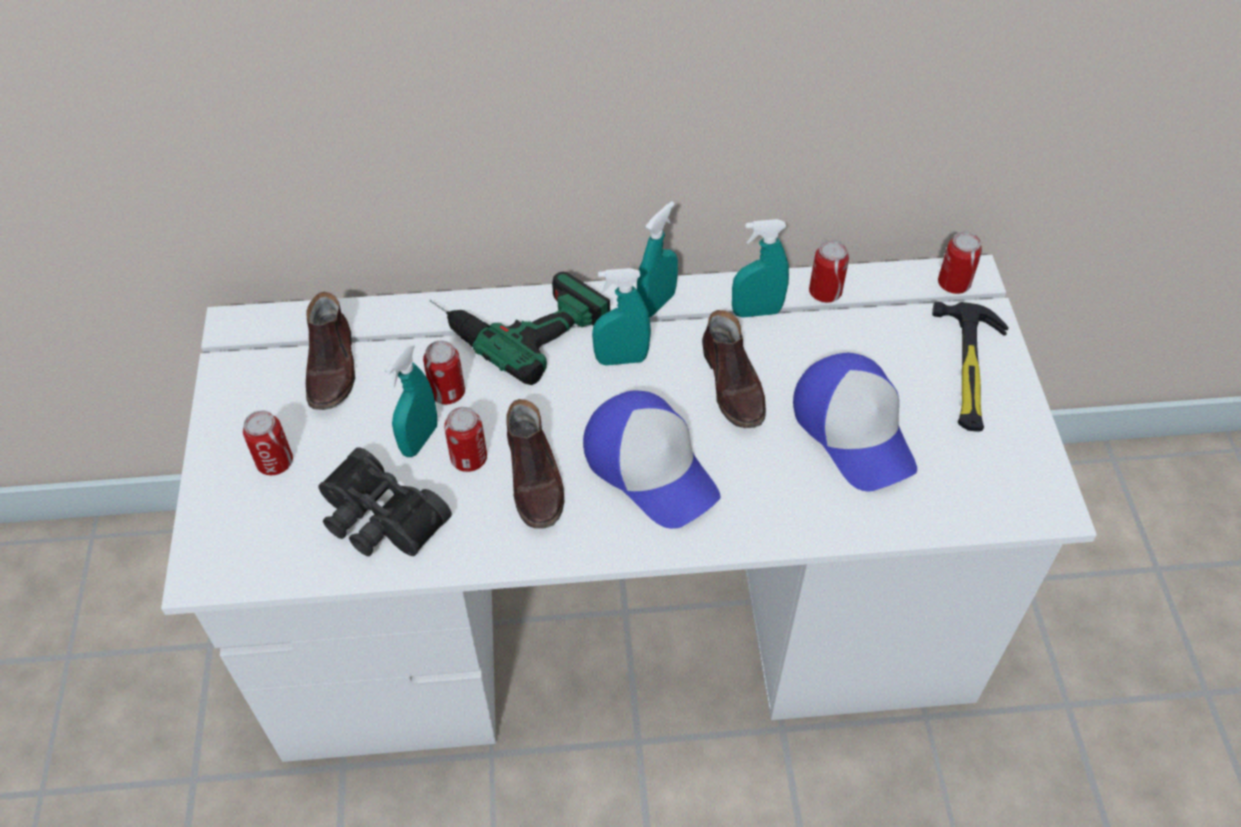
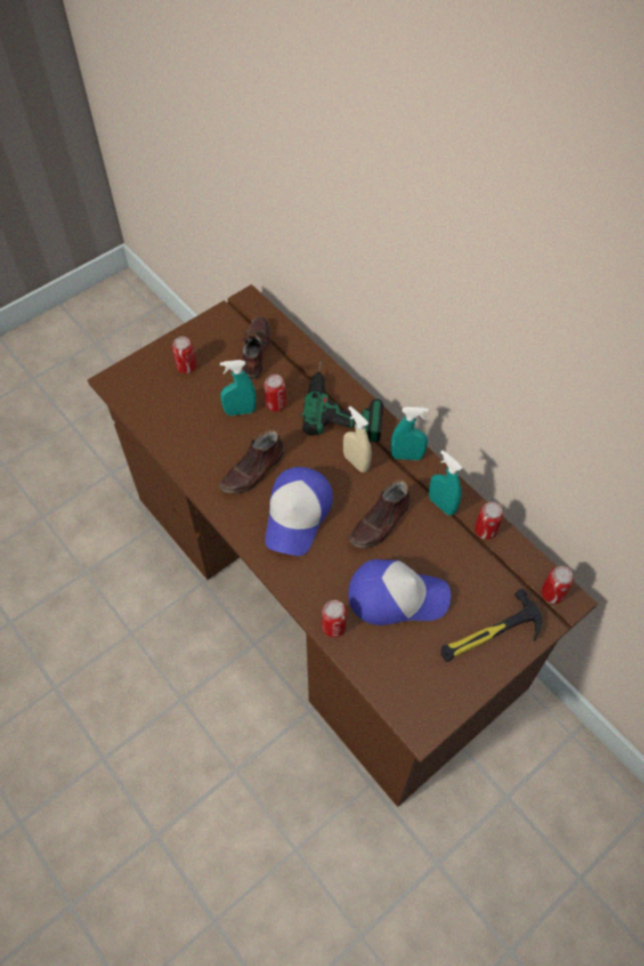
camera: 55 degrees right, 5 degrees up
(332, 367) = (255, 351): brown shoe -> brown shoe turned 135 degrees clockwise
(378, 521) = (184, 425): black binoculars -> none
(469, 459) = (244, 437): can -> can (333, 627)
(621, 359) = (356, 462): turquoise spray bottle -> beige spray bottle
(621, 607) = (323, 589): white desk -> brown desk
(854, 430) = (396, 596): cap -> cap turned 120 degrees counterclockwise

